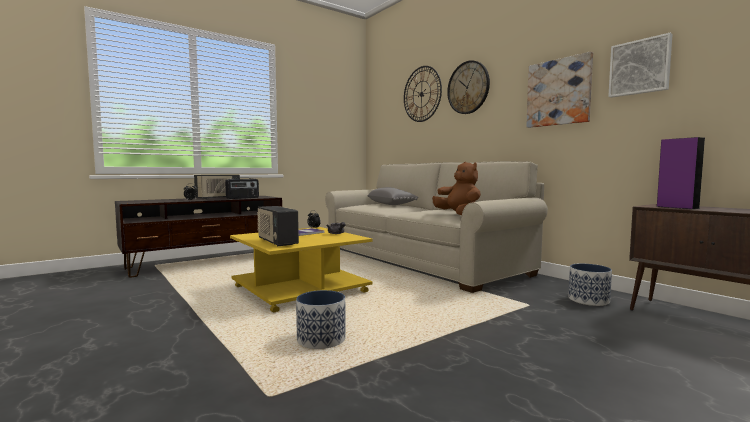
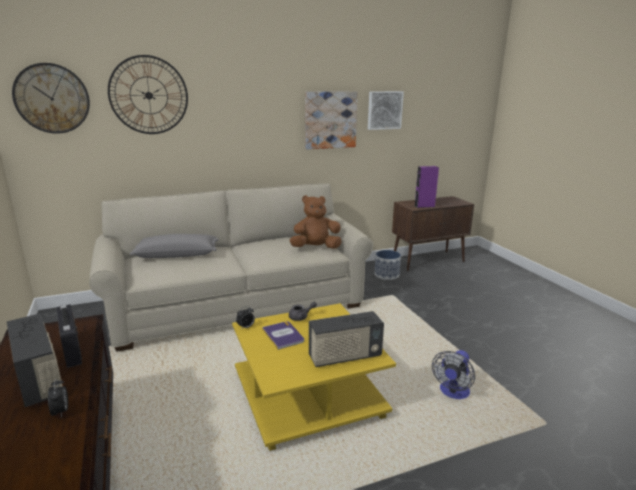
camera: 75 degrees left, 15 degrees up
(321, 340) = (453, 393): planter -> fan
(468, 87) = (231, 99): wall clock -> wall clock (52, 98)

